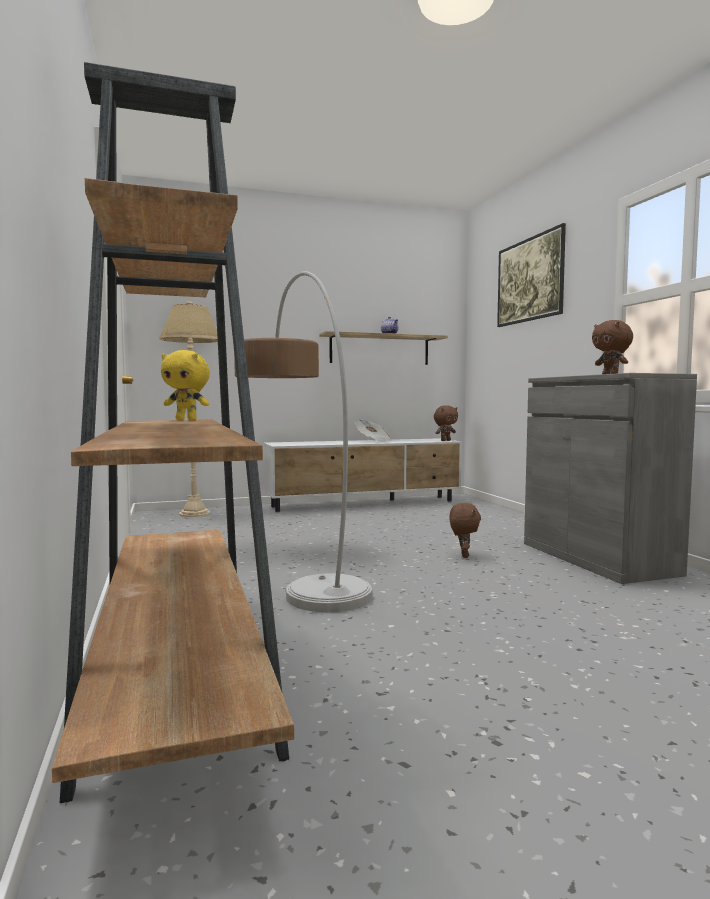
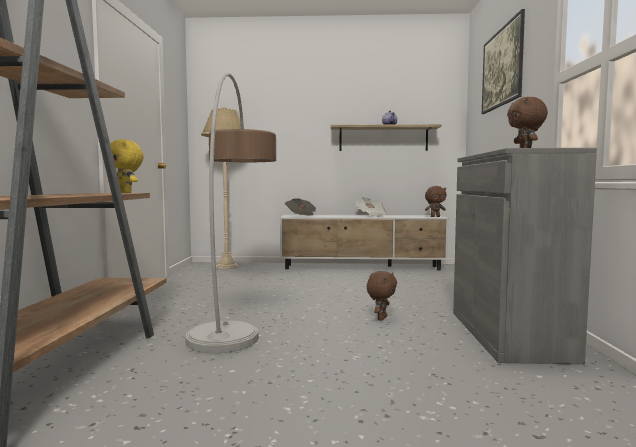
camera: 20 degrees right, 0 degrees up
(295, 444) = (301, 216): none -> newspaper

